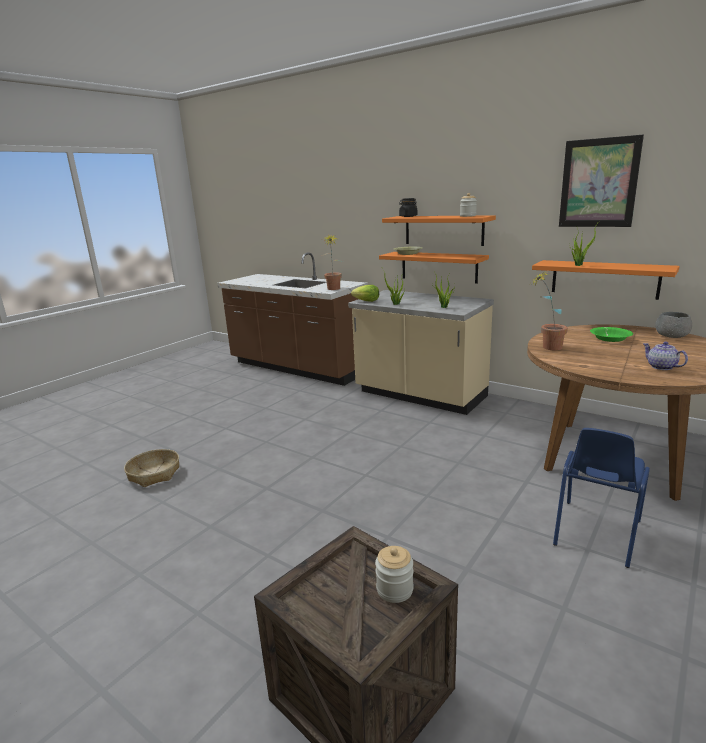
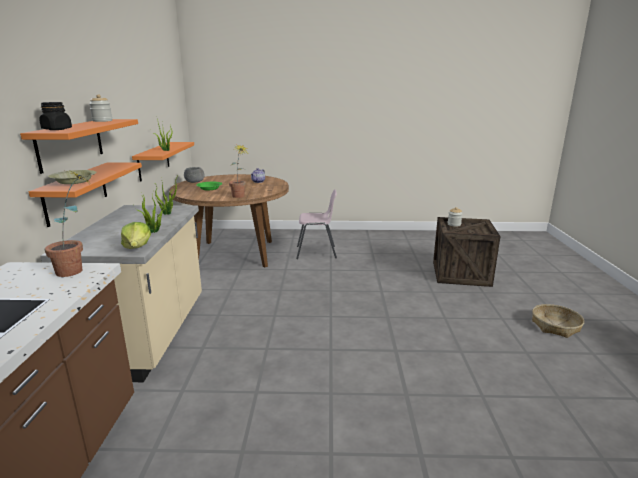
camera: 125 degrees left, 0 degrees up
(154, 474) = (470, 438): basket -> basket (555, 326)
(595, 533) = (316, 252): blue chair -> pink chair
(598, 183) = (139, 87): picture -> none

